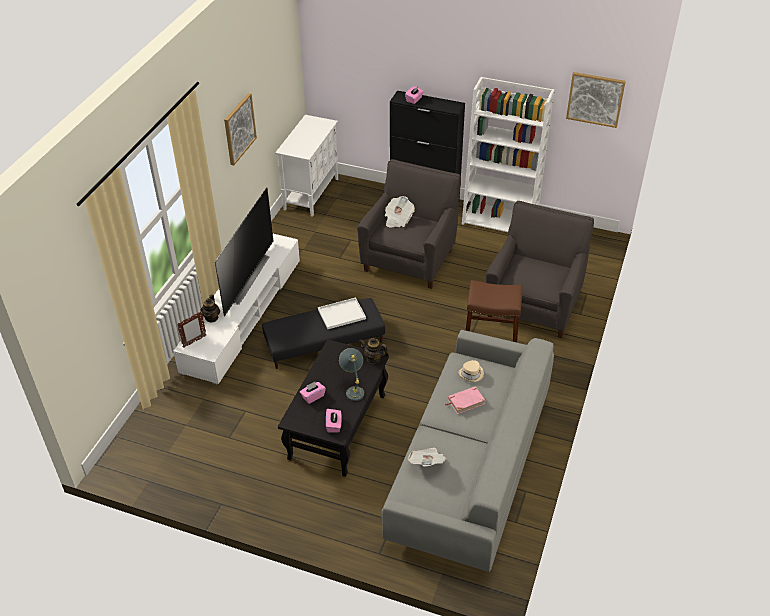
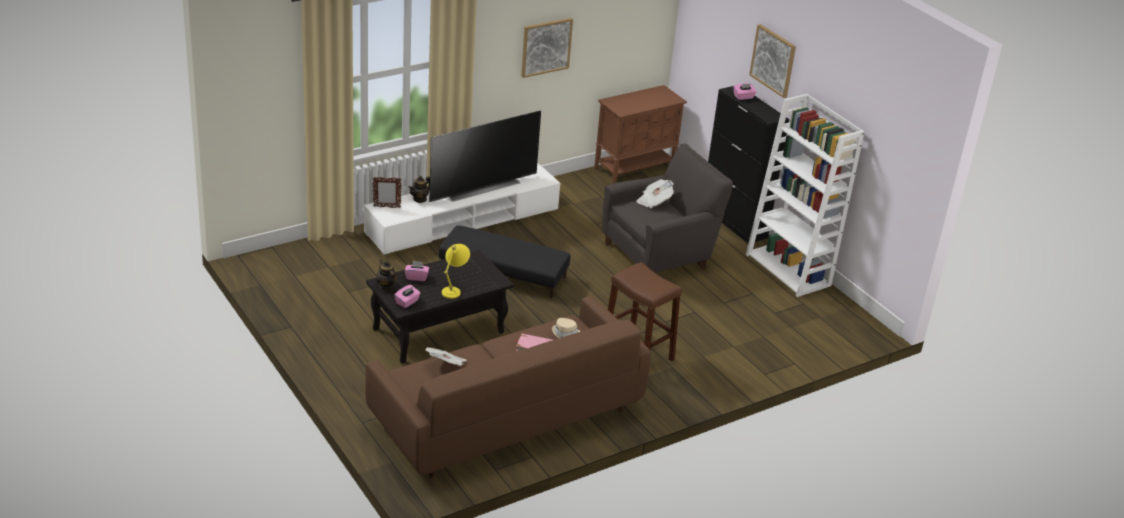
camera: 35 degrees right, 10 degrees down
(311, 193) = (635, 168): white cabinet -> brown cabinet
(341, 314) = (526, 250): white tray -> none
(353, 389) = (454, 289): grey table lamp -> yellow table lamp
(374, 358) = (498, 280): teapot -> teapot (386, 286)
(468, 469) = (505, 415): grey sofa -> brown sofa
(534, 303) = (730, 344): grey armchair -> none
(595, 99) = (898, 157): picture -> picture (773, 60)

